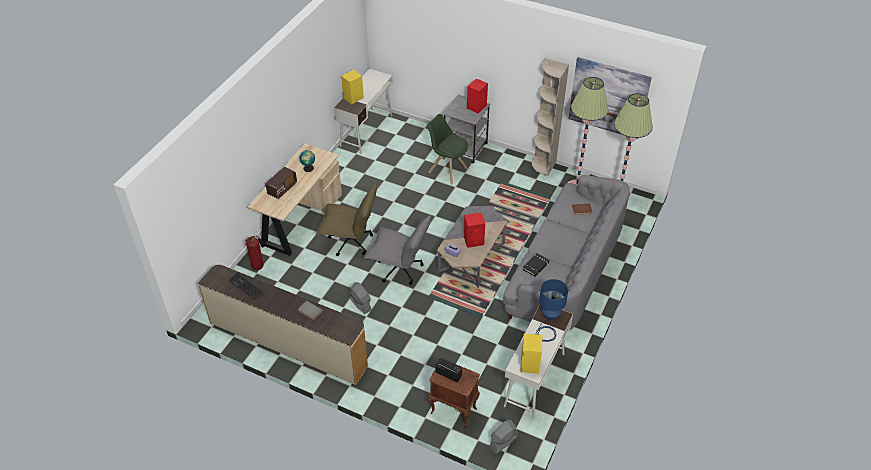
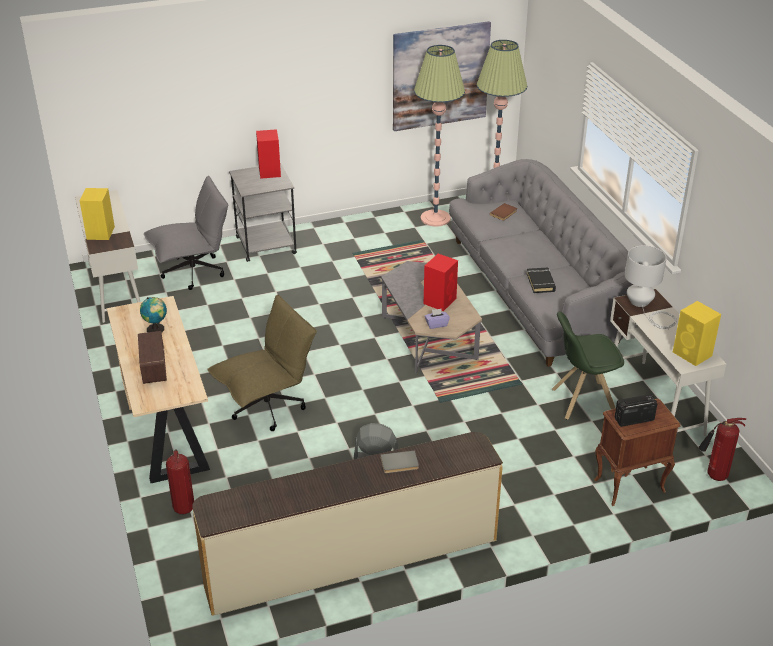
camera: 45 degrees left, 10 degrees down
(245, 287) = (276, 496): keyboard -> none
(399, 269) = (366, 397): grey office chair -> grey office chair (192, 272)
(447, 170) = (277, 275): green chair -> green chair (583, 401)
(503, 442) = (714, 476): grey fan -> fire extinguisher
(542, 167) = (375, 220): beige bookcase -> none
(548, 322) = (648, 309): blue table lamp -> white table lamp

